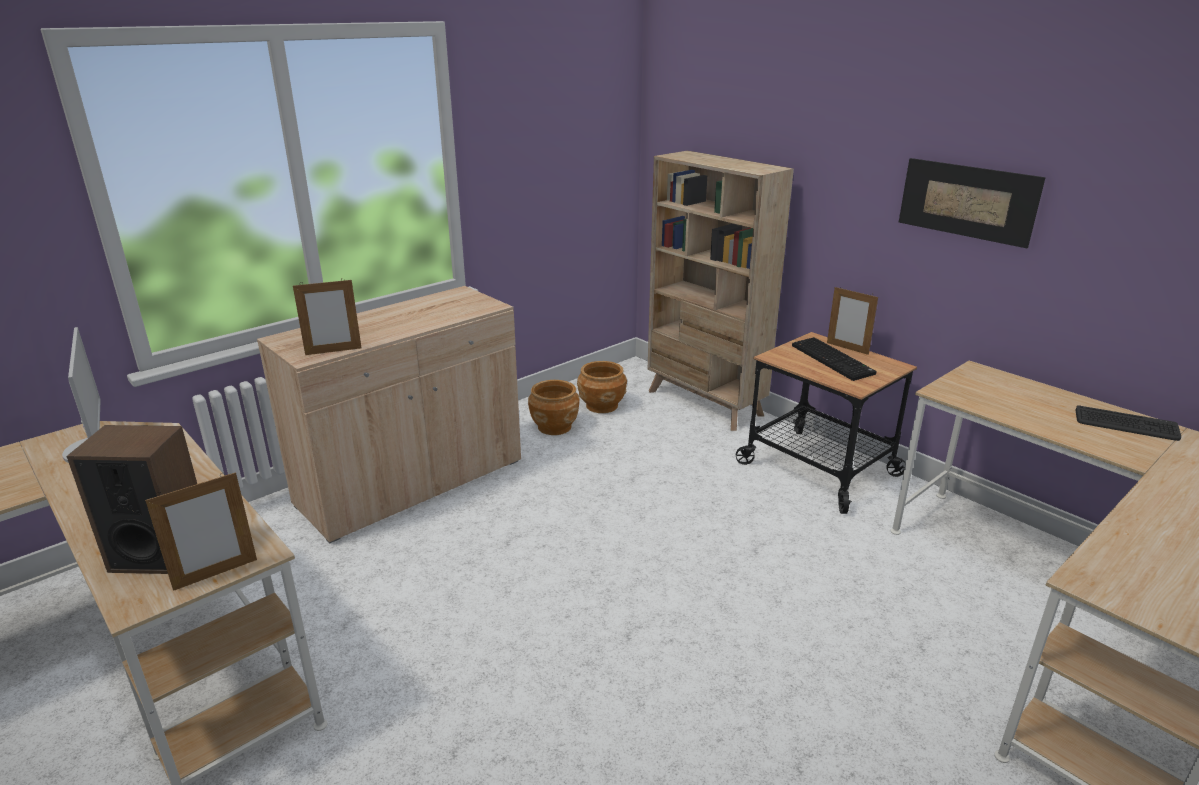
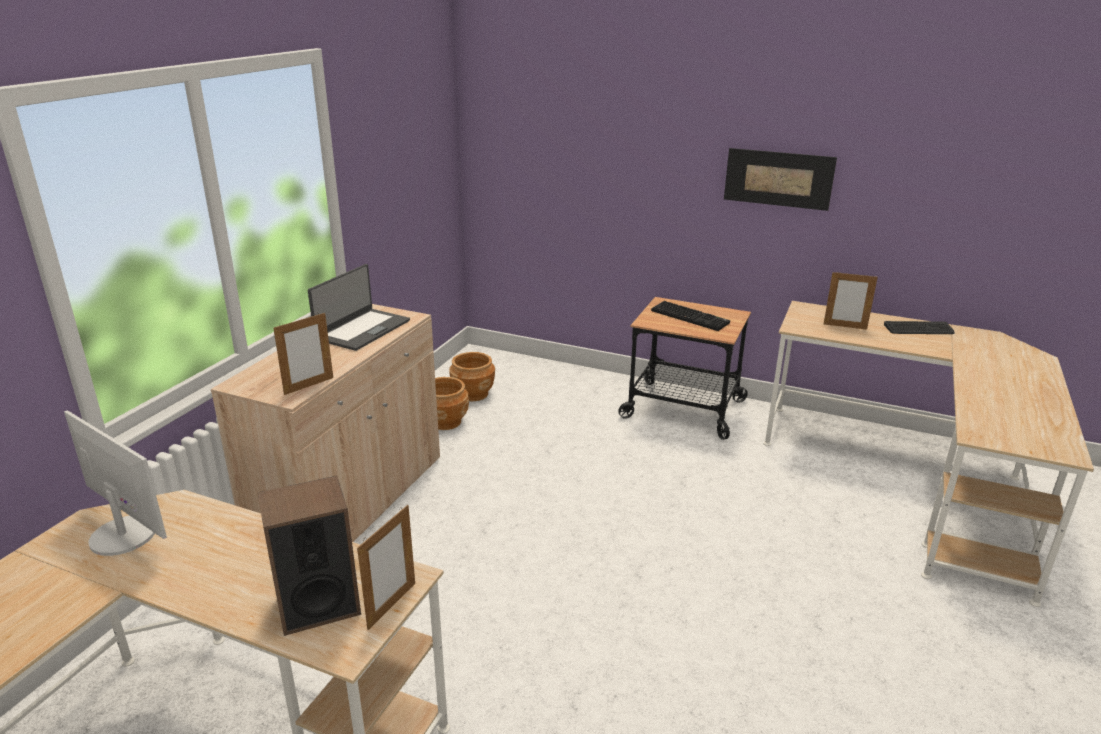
camera: 25 degrees left, 0 degrees up
(435, 310) = (362, 330): none -> laptop
(705, 403) = (559, 374): beige bookcase -> none
(847, 348) = (692, 306): picture frame -> picture frame (845, 326)

